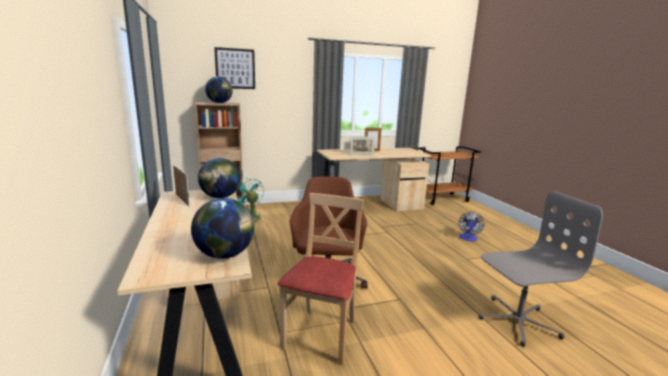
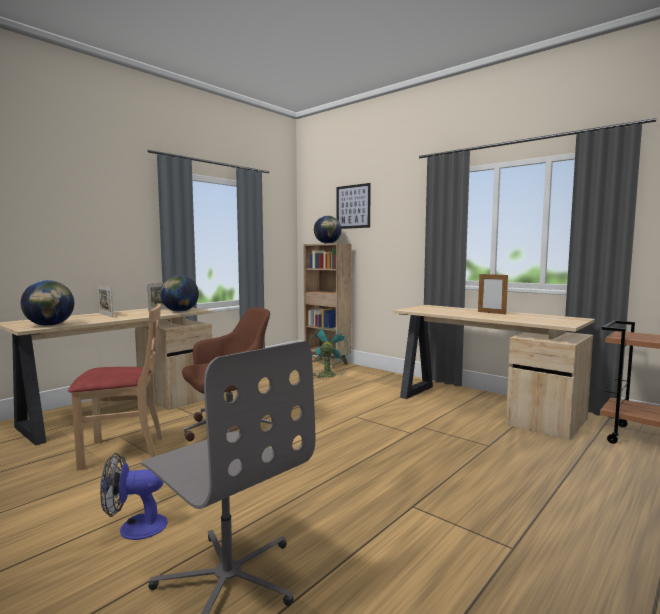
camera: 60 degrees right, 10 degrees down
(362, 154) = (452, 313): picture frame -> picture frame (105, 315)
(468, 239) = (510, 497): fan -> fan (134, 527)

